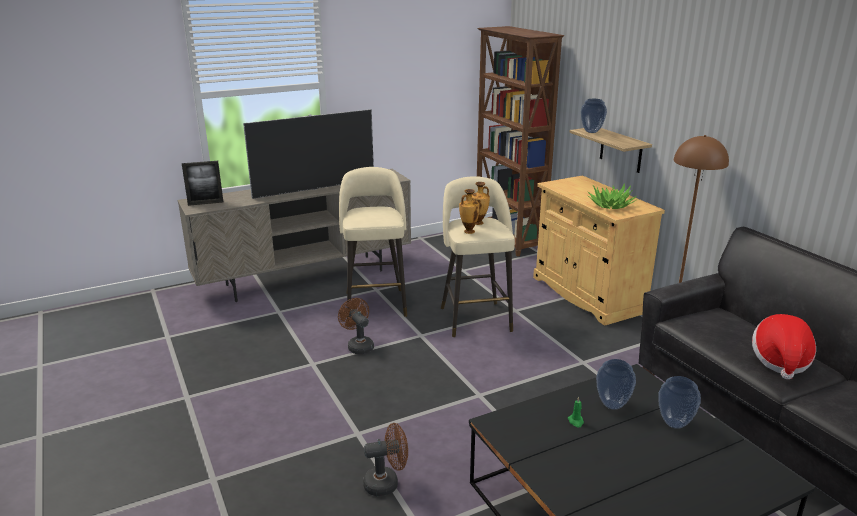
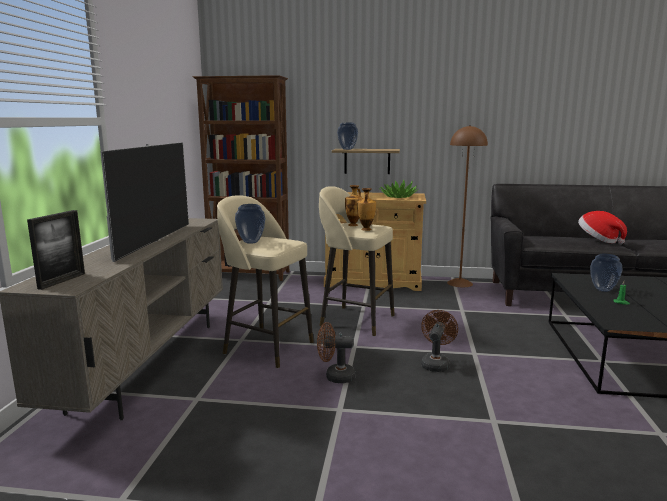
camera: 55 degrees left, 10 degrees down
(387, 483) = (583, 429): brown fan -> brown fan (435, 363)
(675, 424) = (633, 284): vase -> vase (251, 242)

